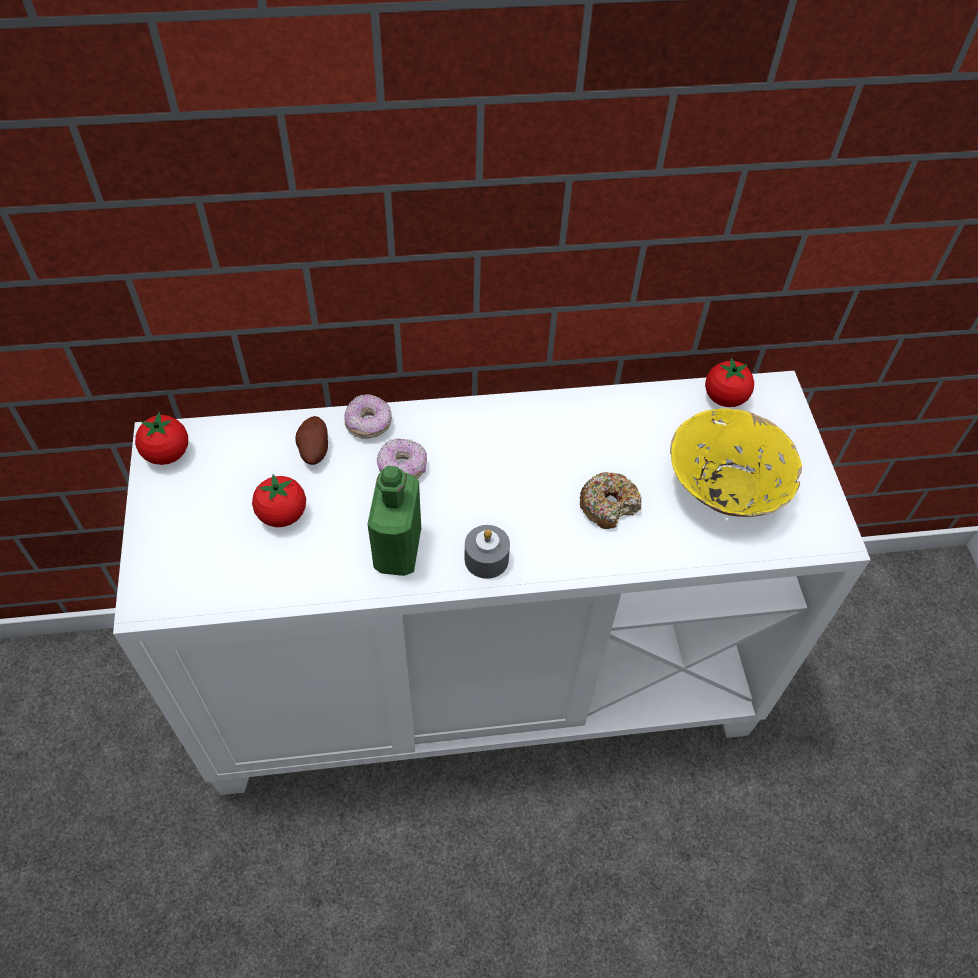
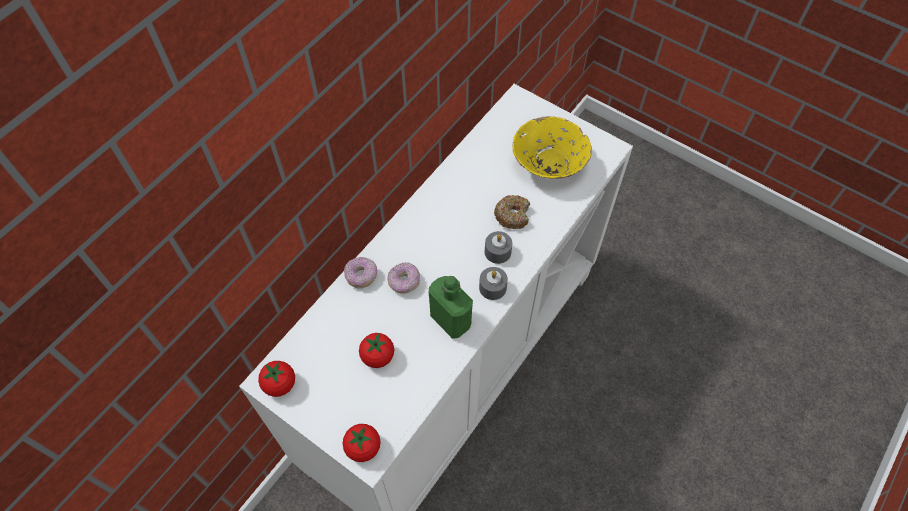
camera: 45 degrees left, 5 degrees up
(313, 450) = (351, 313): potato -> none
(541, 528) = (497, 252): none -> grey candle
(724, 398) = (501, 121): tomato -> tomato (363, 447)

